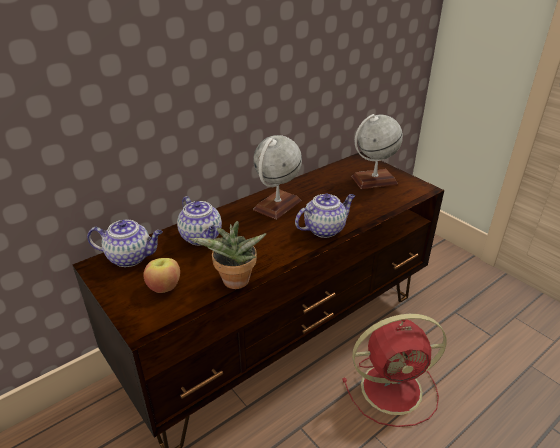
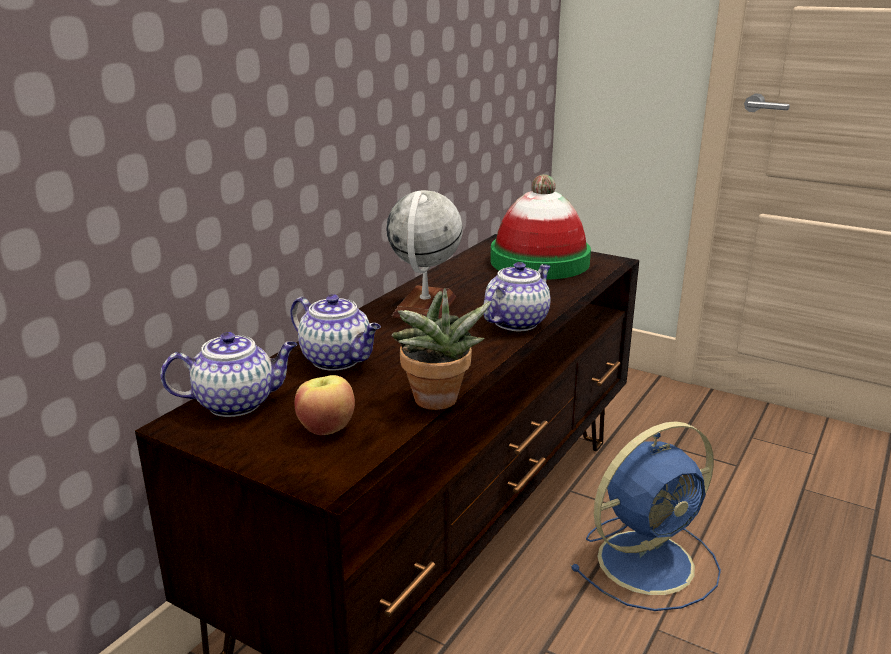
camera: 20 degrees left, 10 degrees down
(374, 180) = (539, 262): globe -> hat
(394, 388) = (649, 560): red fan -> blue fan

